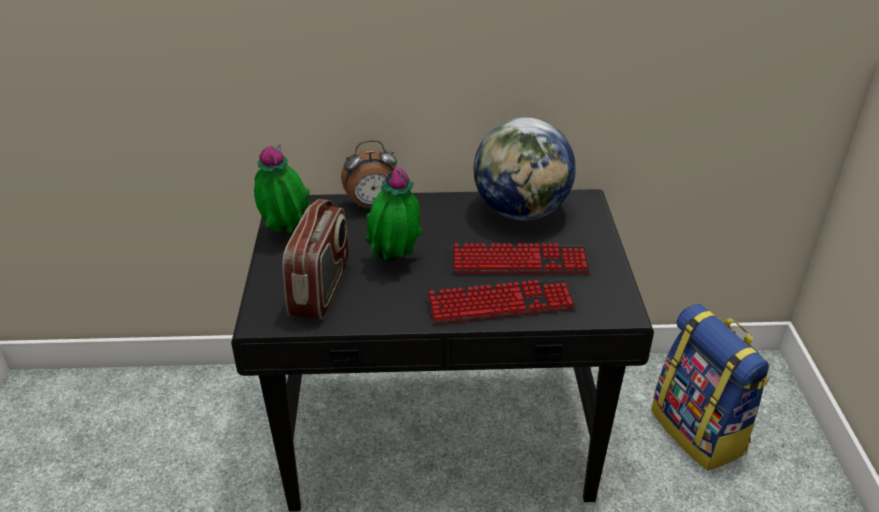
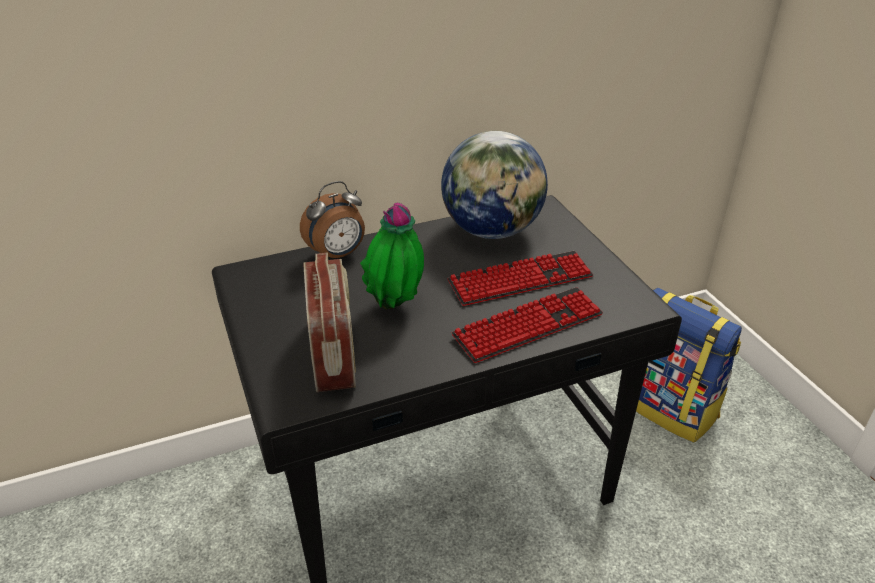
camera: 20 degrees left, 0 degrees up
(285, 234) = (258, 304): potted plant -> none

